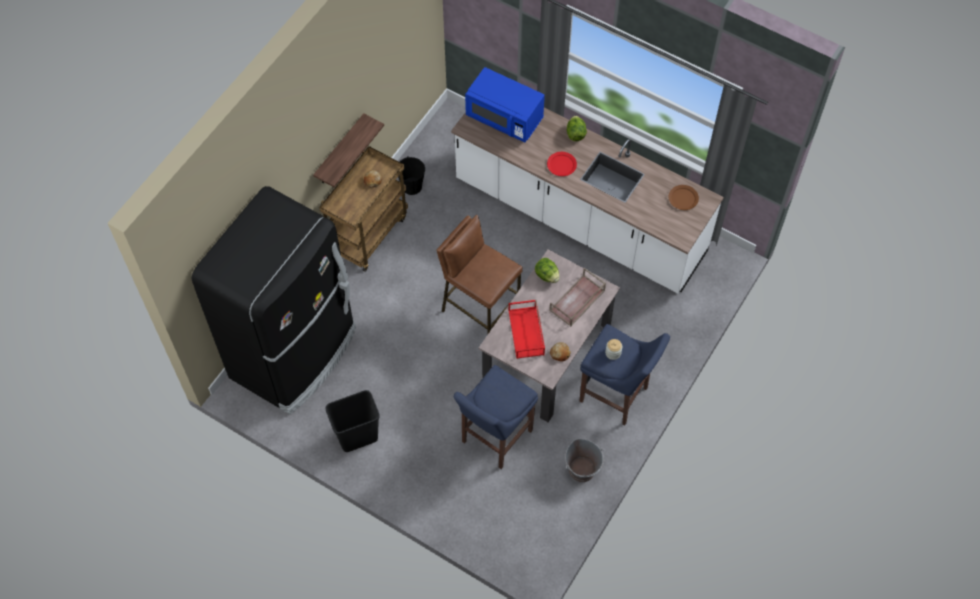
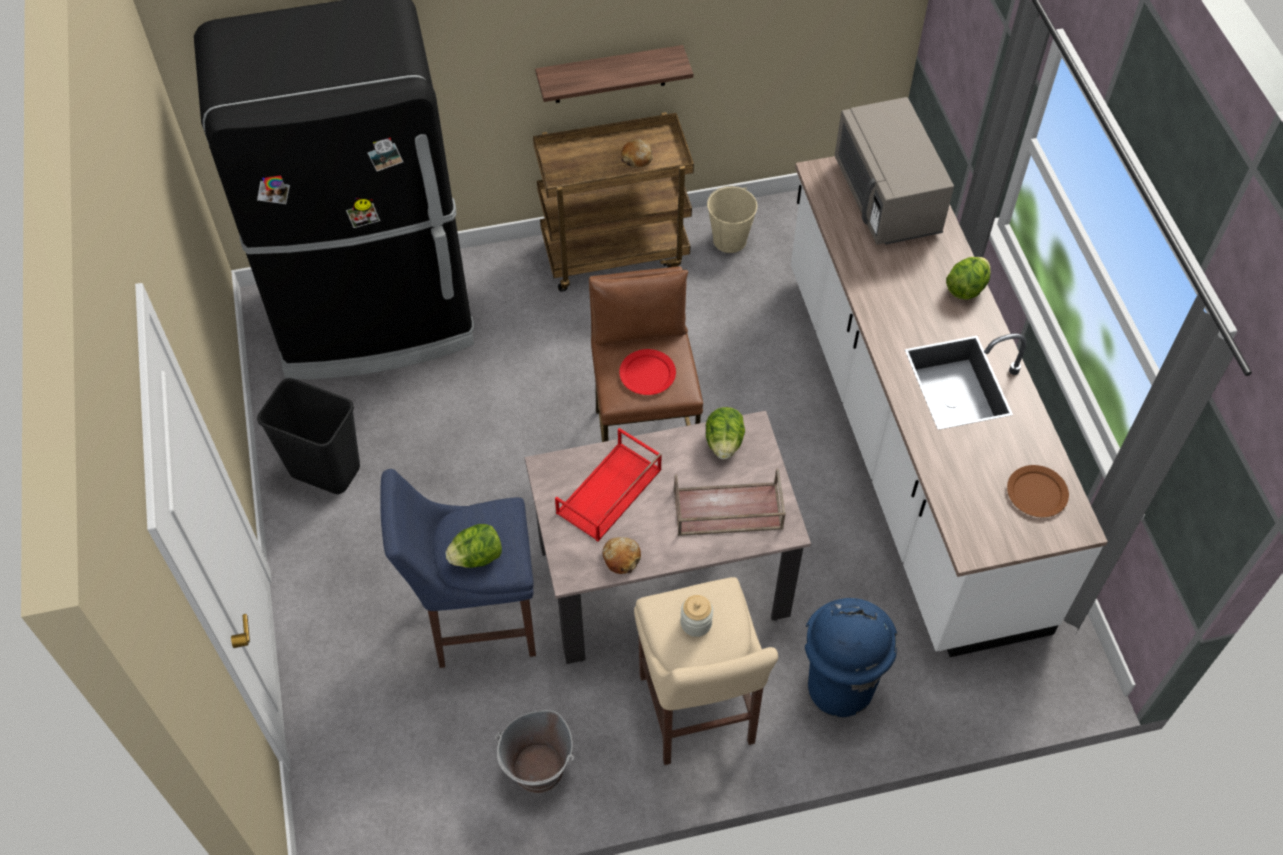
camera: 45 degrees right, 5 degrees down
(412, 186) = (730, 240): black bucket -> beige bucket
(504, 118) = (886, 198): blue microwave -> grey microwave
(507, 401) = (477, 557): none -> lettuce
(561, 165) = (899, 312): red plate -> red plate (647, 374)
(616, 396) = (697, 715): blue stool -> beige stool
(654, 339) = (838, 686): none -> blue trash can

